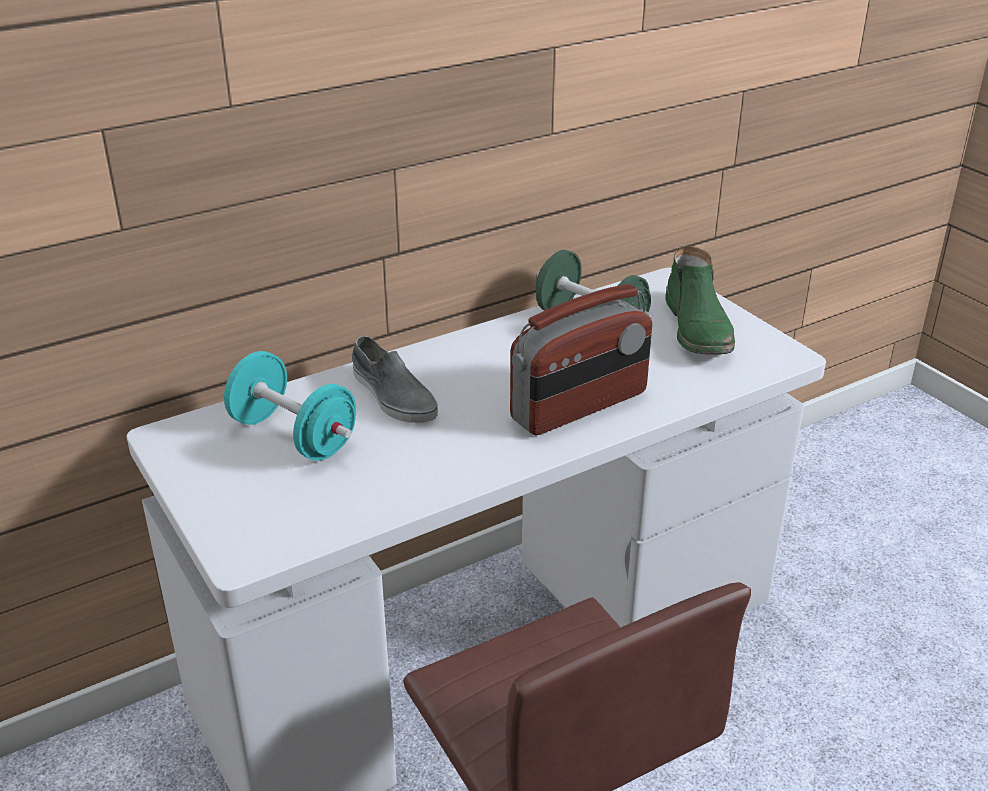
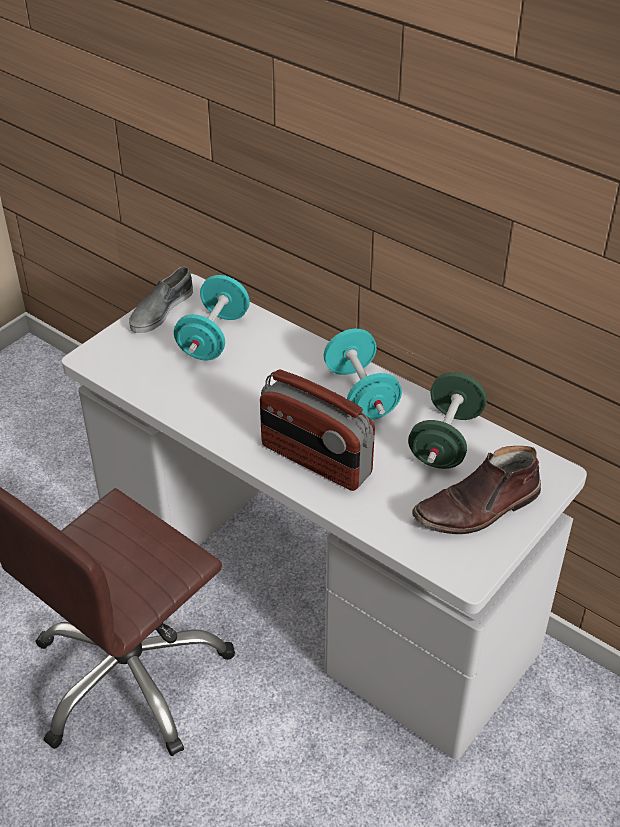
camera: 70 degrees right, 10 degrees up
(393, 396) = (281, 365): grey shoe -> grey shoe (161, 310)
(485, 355) = (361, 394): none -> turquoise dumbbell
(699, 329) = (477, 508): green boot -> brown boot

